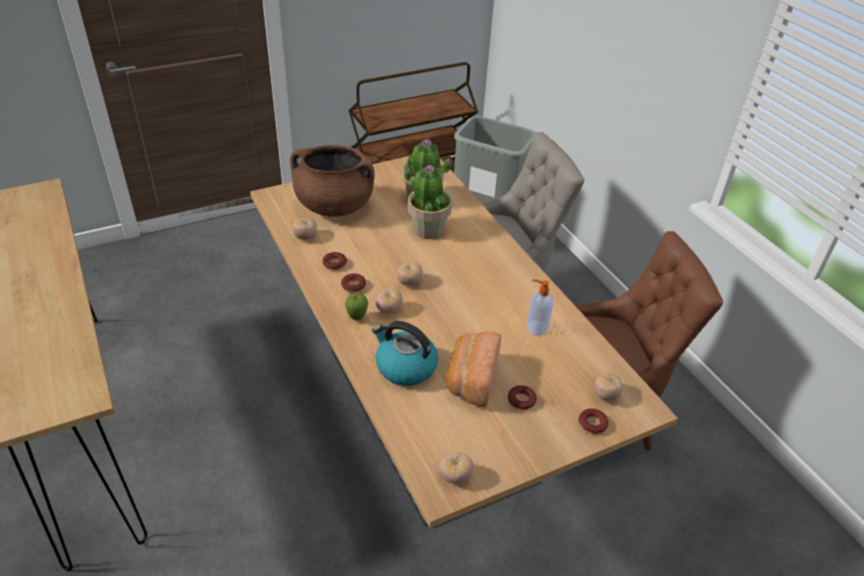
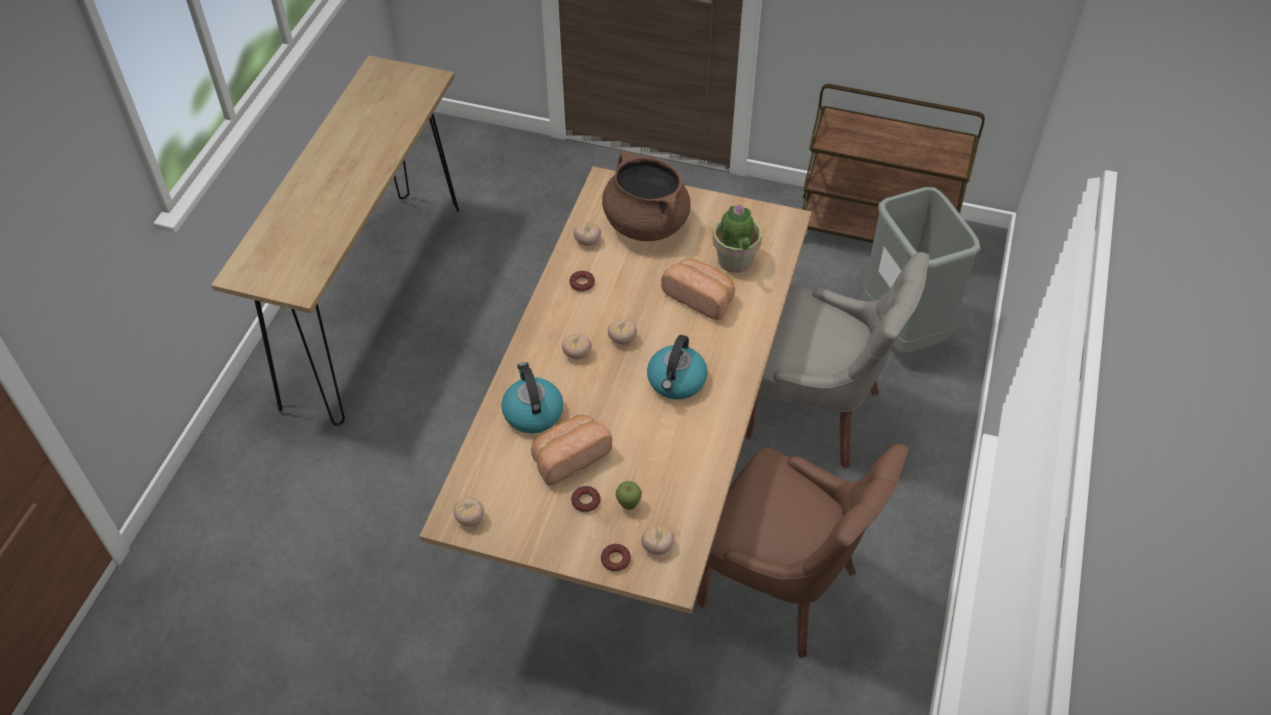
camera: 45 degrees right, 10 degrees up
(353, 286) = (574, 314): donut -> none
(357, 318) = (544, 345): apple -> apple (628, 505)
(428, 229) = (700, 297): potted plant -> bread
(479, 285) = (676, 381): none -> kettle
(536, 327) = (676, 452): soap dispenser -> none

